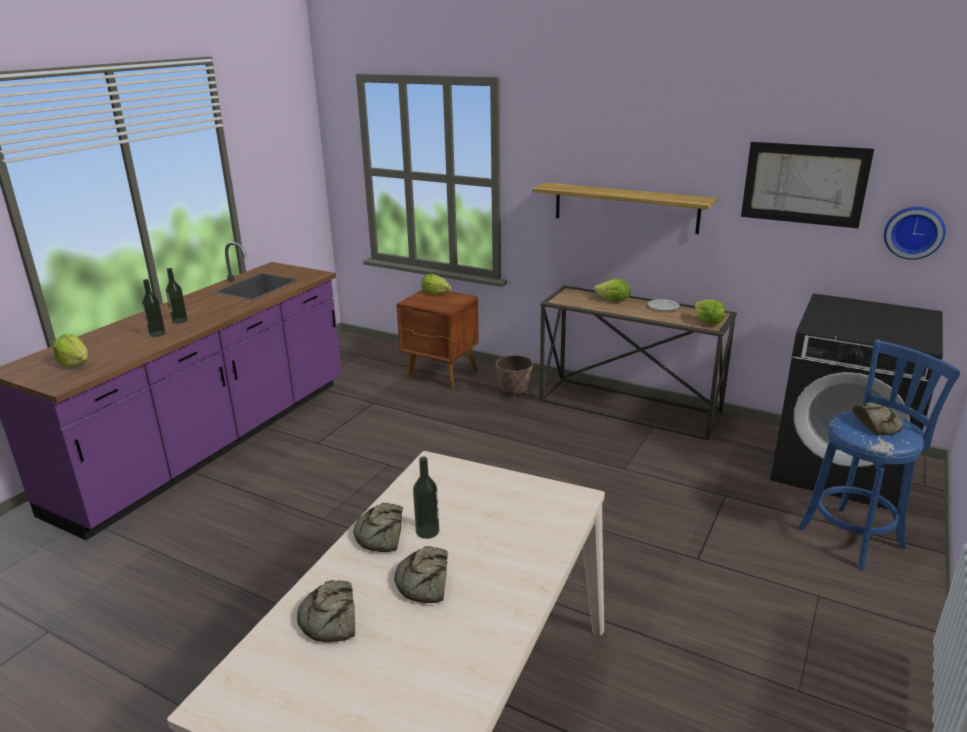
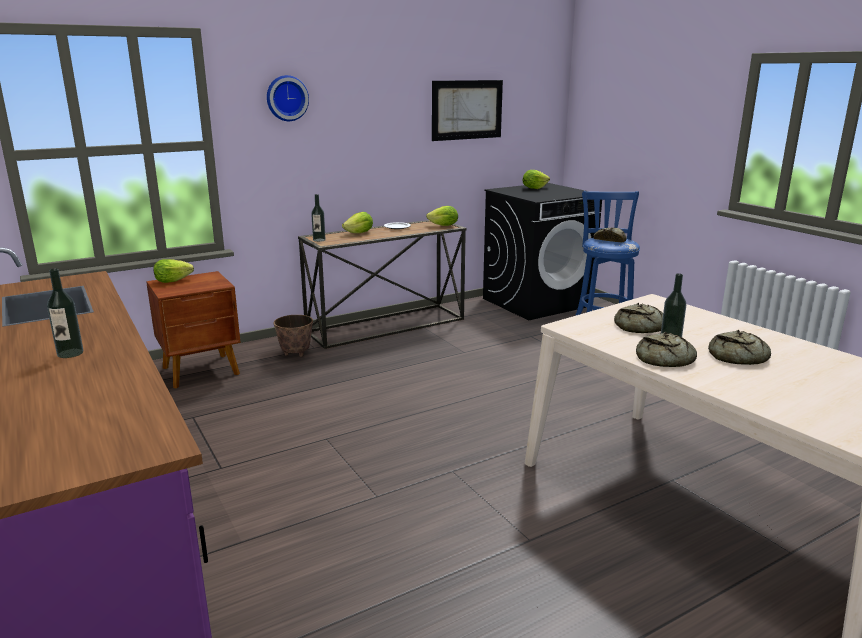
camera: 60 degrees left, 5 degrees down
(75, 364) = (88, 432): lettuce -> lettuce (534, 188)
(157, 334) = (89, 370): bottle -> bottle (319, 240)
(330, 619) = (775, 393): bread -> bread (640, 327)
(625, 207) = (344, 149): shelf -> none
(914, 232) = (527, 134): wall clock -> wall clock (286, 98)

